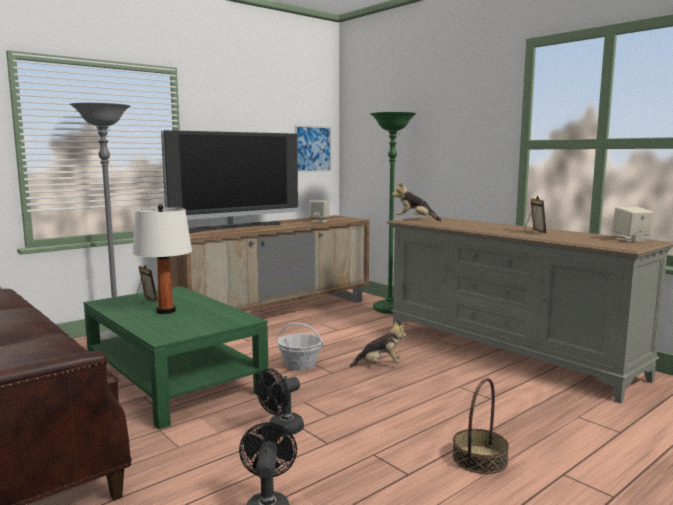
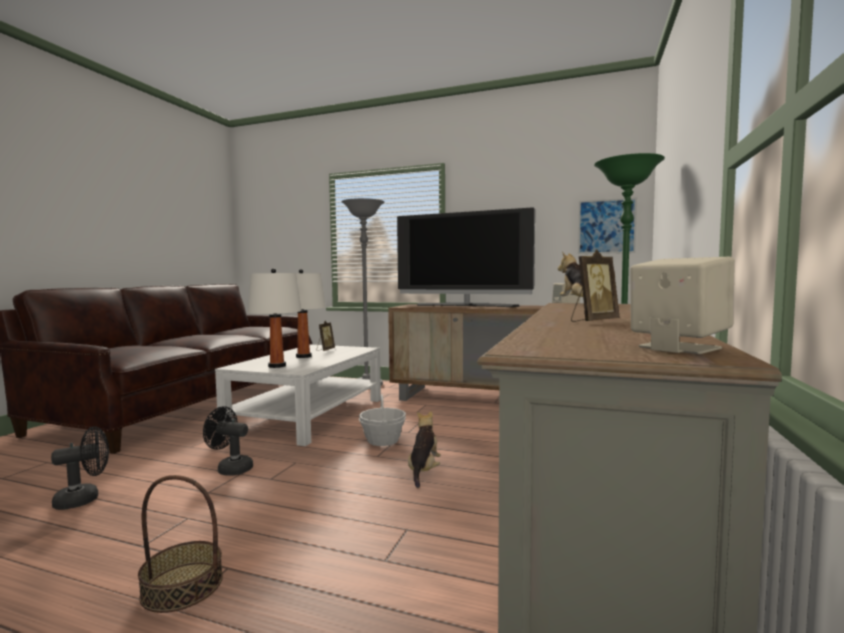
camera: 60 degrees right, 5 degrees down
(173, 379) = (309, 415): green coffee table -> white coffee table
(200, 324) = (277, 366): none -> white table lamp
(380, 365) = (423, 471): plush toy -> plush toy turned 135 degrees counterclockwise

